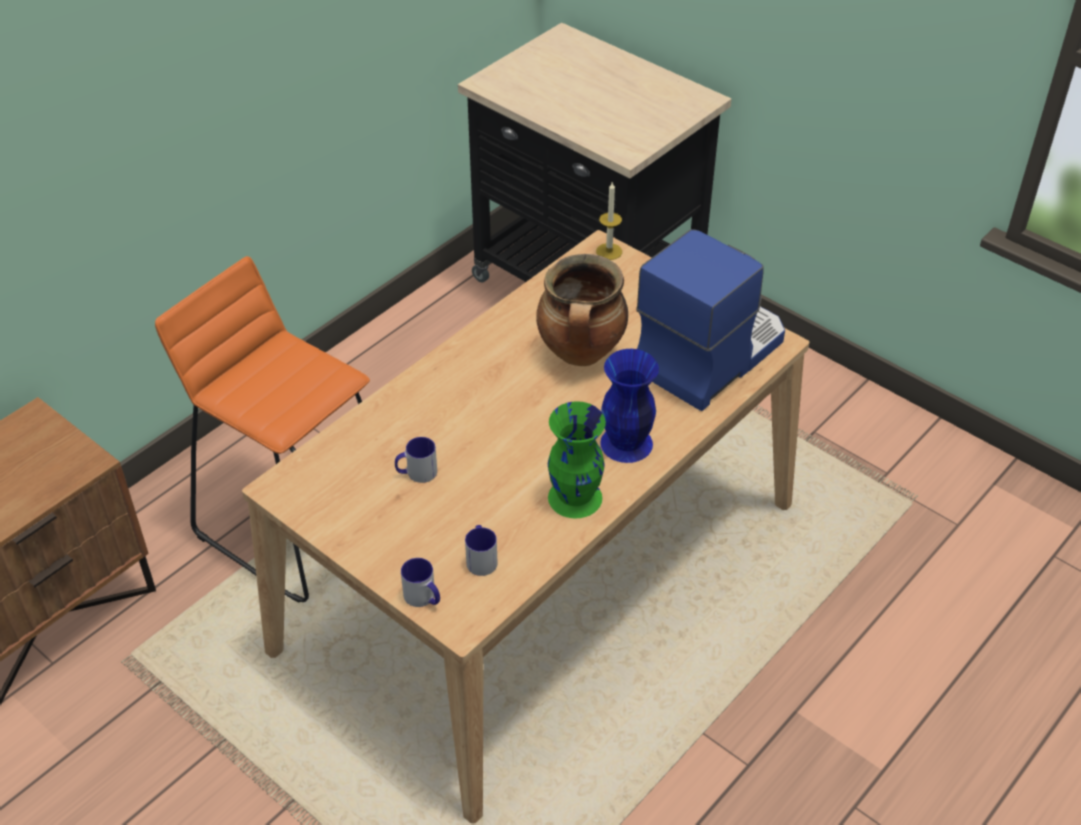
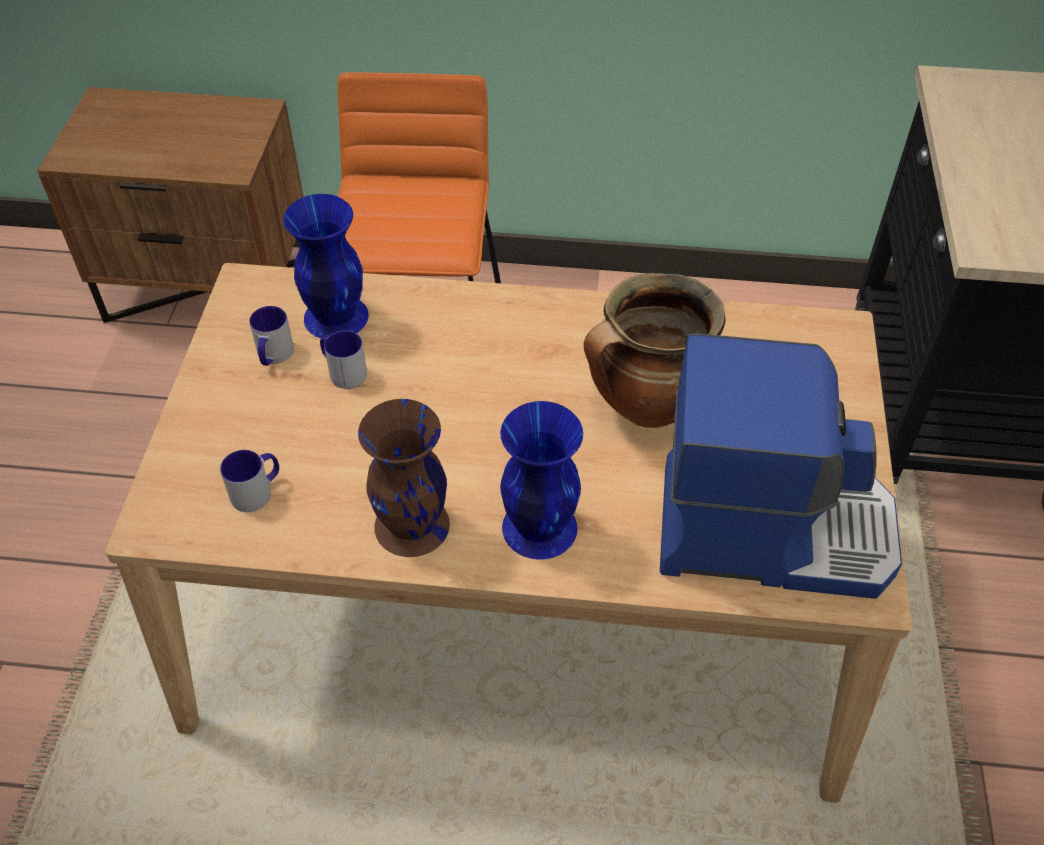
camera: 55 degrees right, 5 degrees up
(360, 455) = (334, 316): none -> blue vase
(423, 598) = (169, 474): mug -> mug (273, 355)
(575, 498) = (411, 526): green vase -> brown vase
(609, 251) = (844, 340): candle -> none

